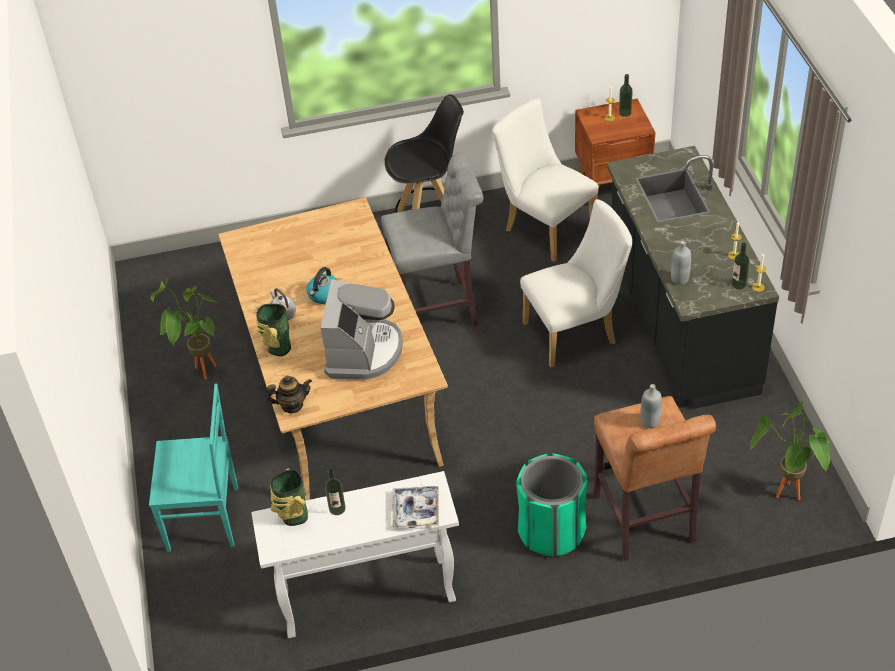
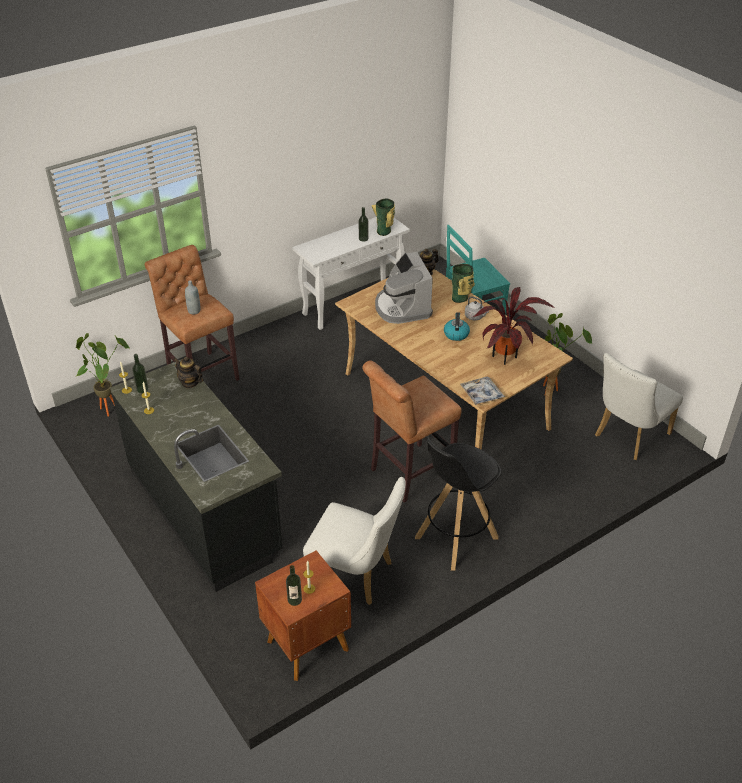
camera: 155 degrees right, 5 degrees down
(293, 249) = (505, 358): none -> potted plant
(416, 511) = (318, 246): tray -> tray (481, 394)
(440, 310) = (408, 474): grey stool -> brown stool
(552, 531) = (259, 356): green trash can -> none
(576, 332) = (289, 483): white chair -> white chair (628, 437)
(679, 279) = (190, 383): grey bottle -> teapot

